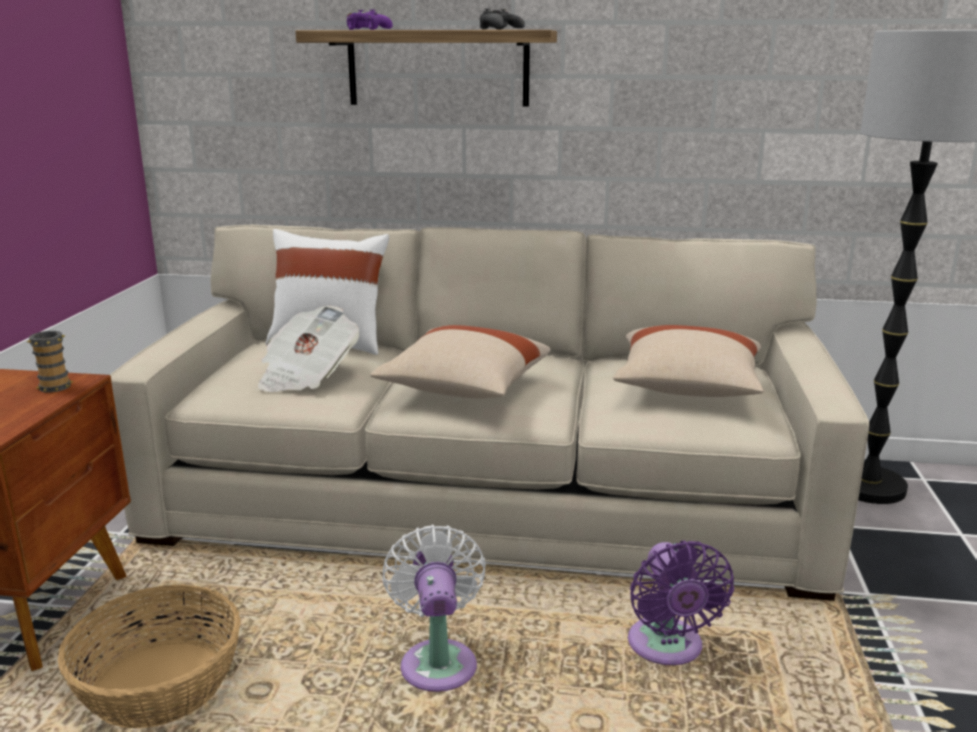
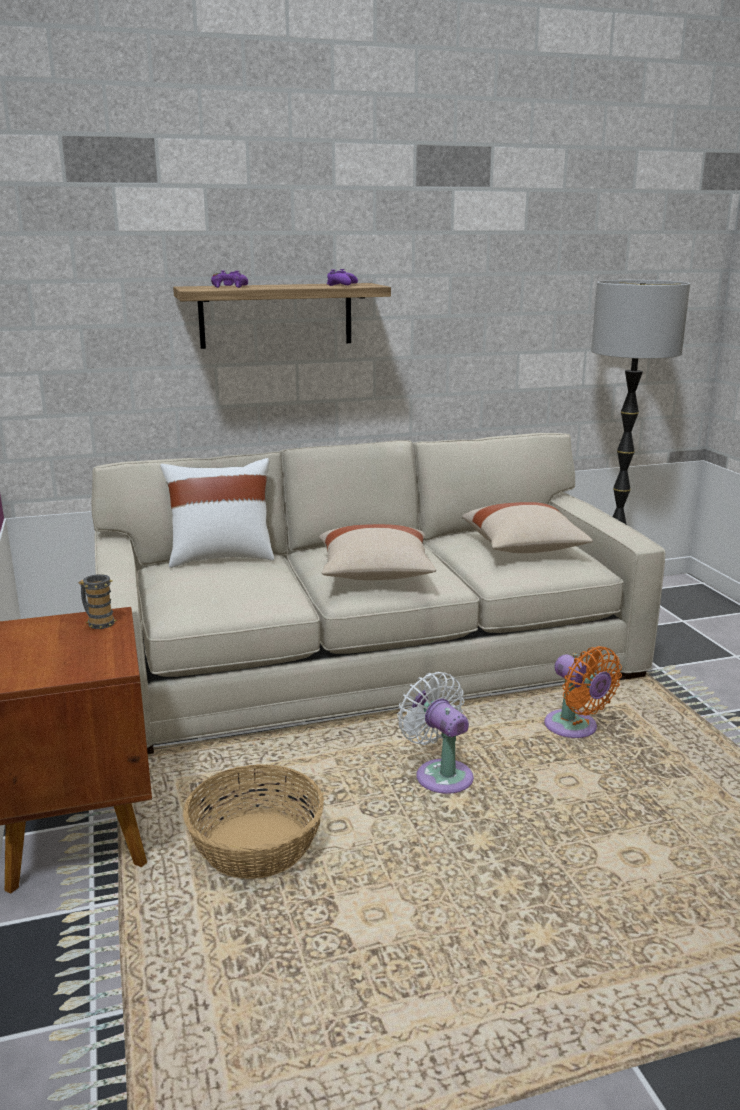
camera: 25 degrees left, 0 degrees up
(306, 376) = (241, 585): newspaper -> none
(500, 29) = (341, 285): black game controller -> purple game controller
(667, 649) = (574, 729): purple fan -> orange fan

